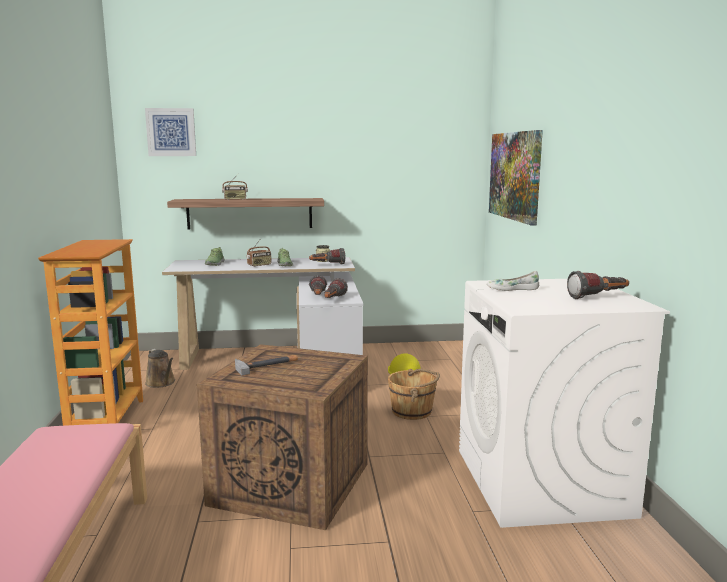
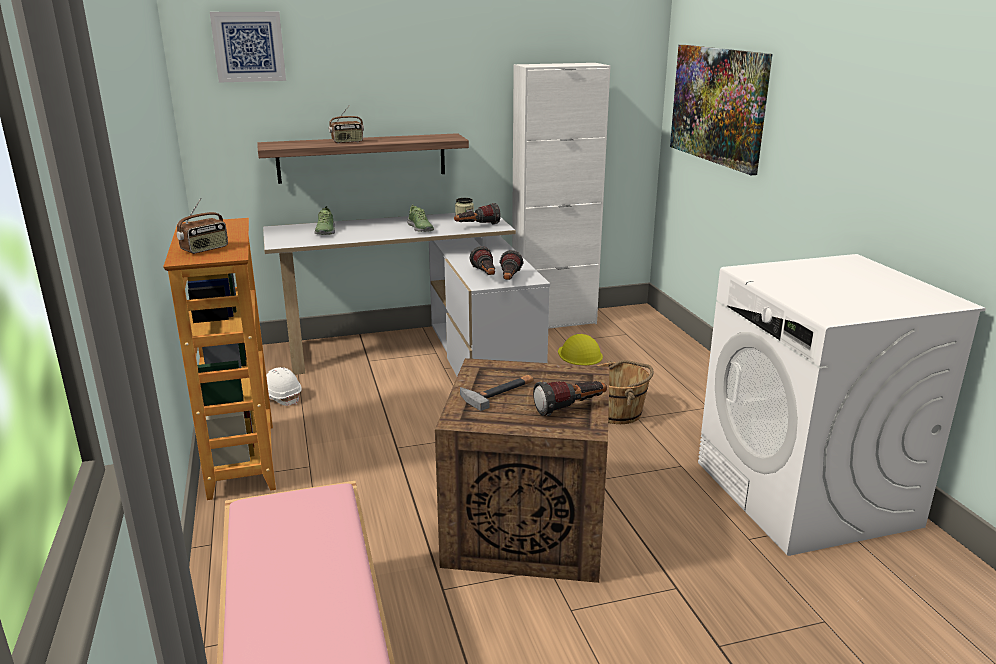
camera: 10 degrees left, 10 degrees up
(161, 383) = (281, 397): brown watering can -> white hard hat
(259, 265) = (388, 231): radio -> radio (205, 249)
(397, 347) = (554, 321): none -> white cabinet
(512, 289) = (787, 279): white shoe -> none
(598, 297) = (894, 289): flashlight -> flashlight (571, 409)

